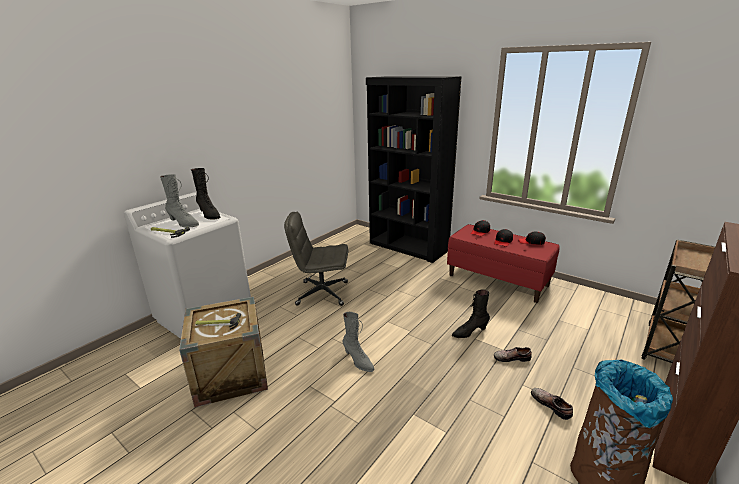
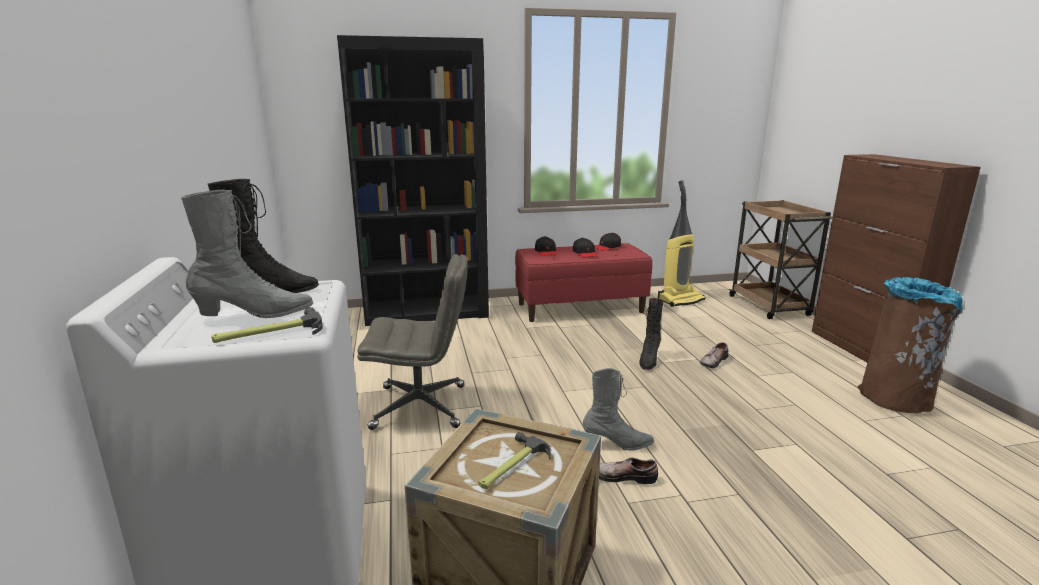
camera: 50 degrees left, 5 degrees down
(321, 293) = (421, 406): grey office chair -> grey office chair turned 135 degrees counterclockwise
(551, 405) = (796, 377): shoe -> shoe (624, 476)
(590, 307) = (680, 300): none -> vacuum cleaner

